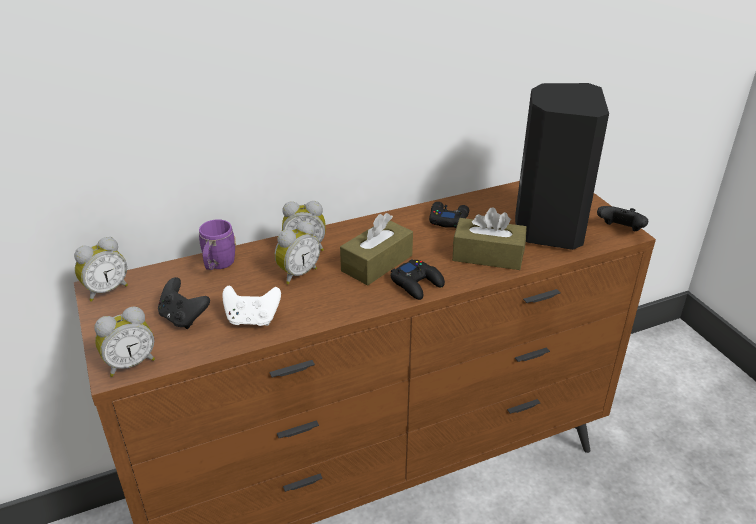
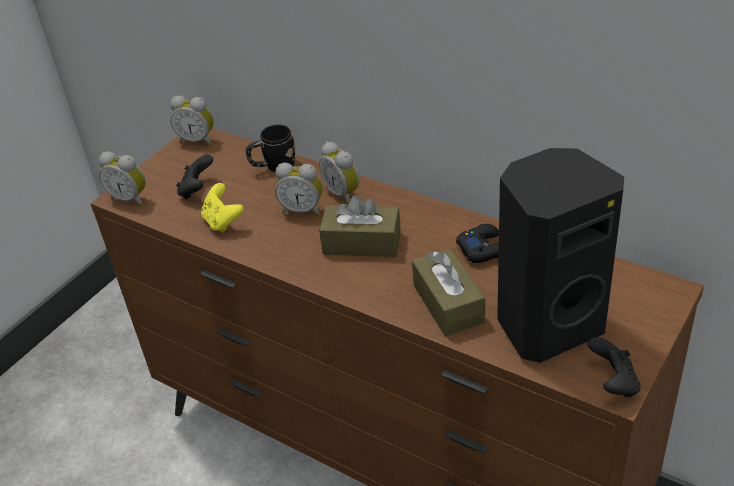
camera: 60 degrees right, 5 degrees up
(218, 265) = (274, 167): purple mug -> black mug
(252, 319) = (223, 221): white game controller -> yellow game controller
(417, 284) = (354, 281): black game controller -> none

